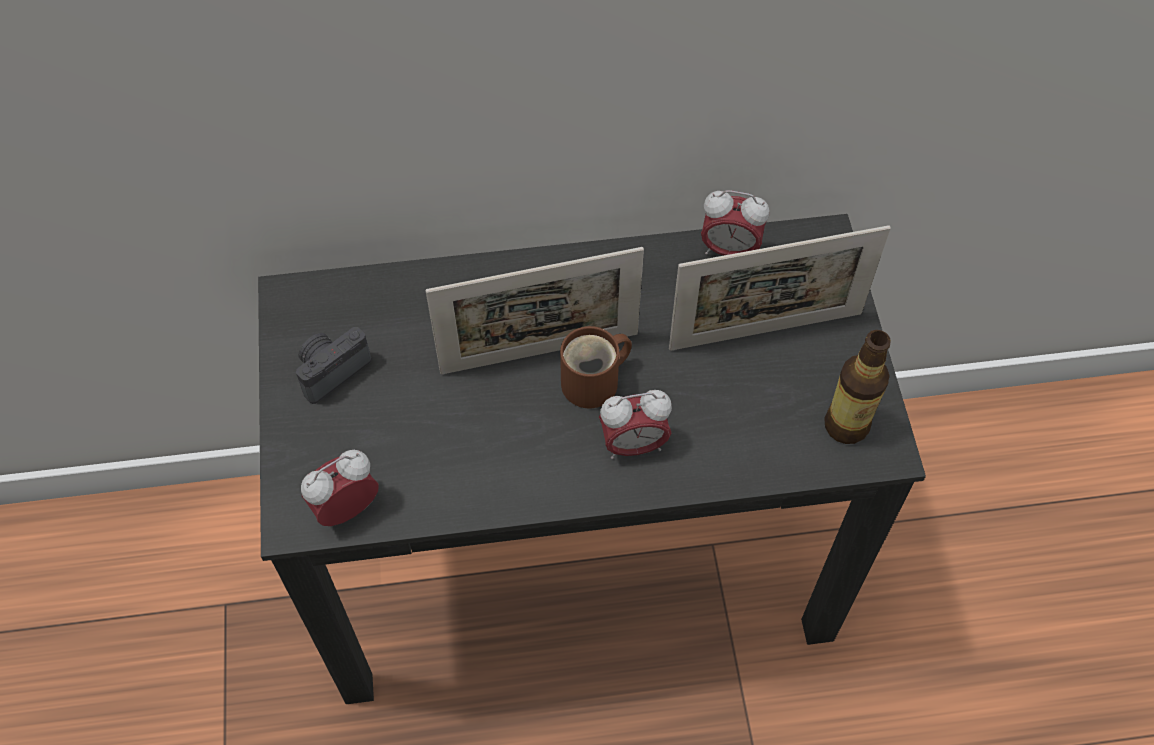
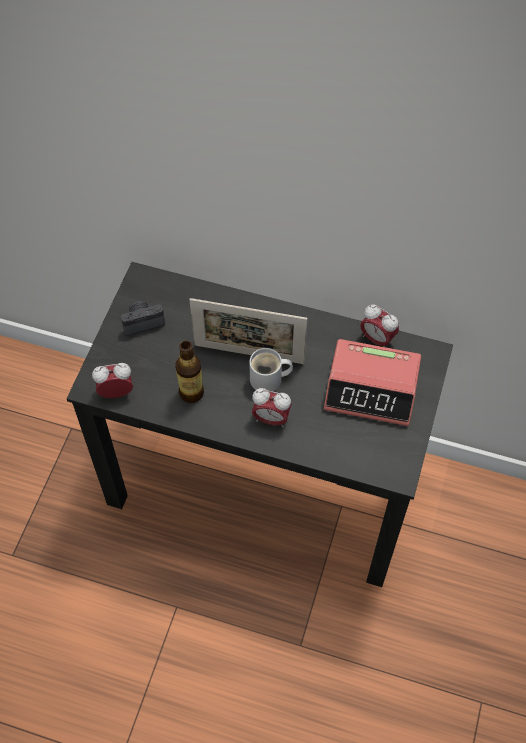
camera: 25 degrees right, 0 degrees up
(595, 382) = (269, 380): brown mug -> white mug
(765, 331) = (372, 389): picture frame -> alarm clock
(846, 425) = (386, 454): bottle -> bottle (191, 393)

